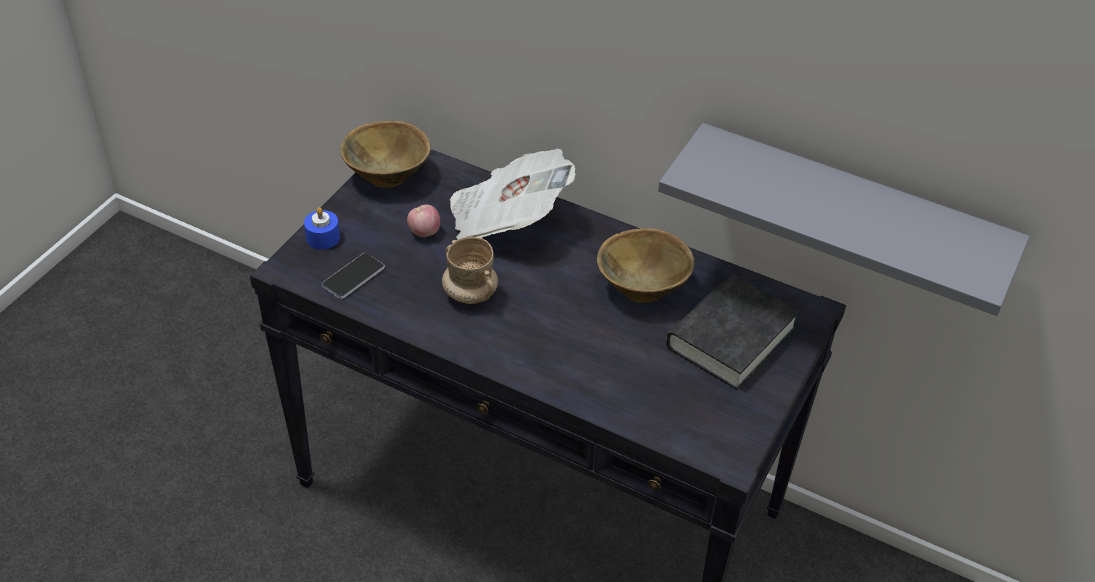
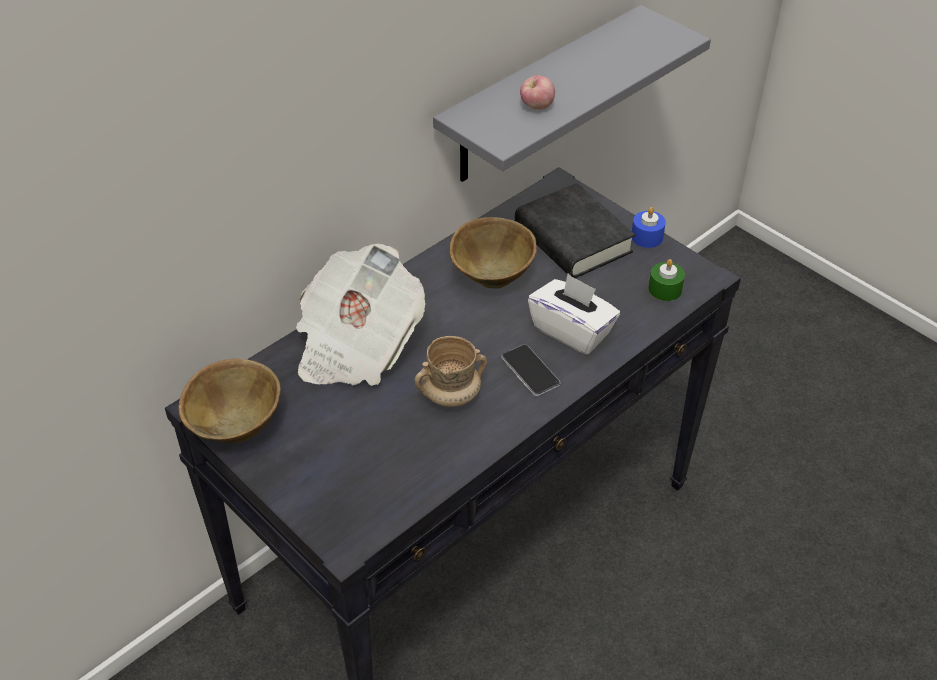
camera: 70 degrees left, 0 degrees up
(323, 237) = (310, 502): blue candle -> blue candle (647, 237)
(353, 277) = (385, 485): phone -> phone (530, 371)
(424, 232) = (344, 413): apple -> apple (536, 107)
(592, 362) = (572, 331): none -> white tissue box
(691, 427) = (665, 289): none -> green candle

